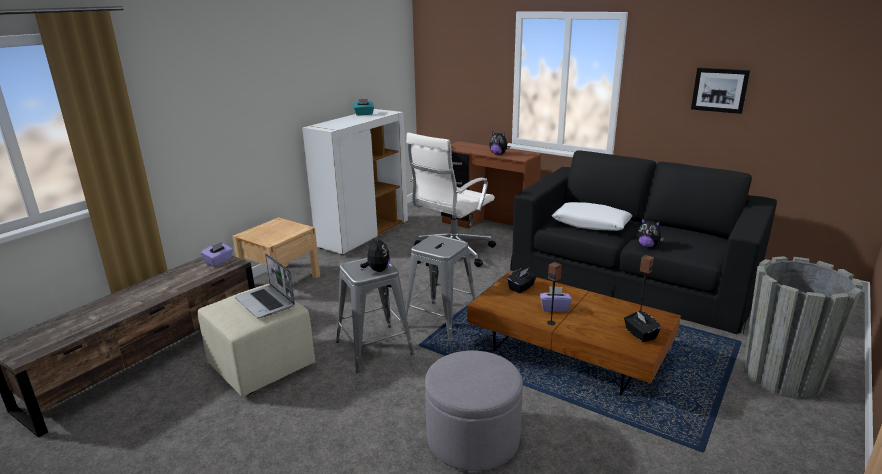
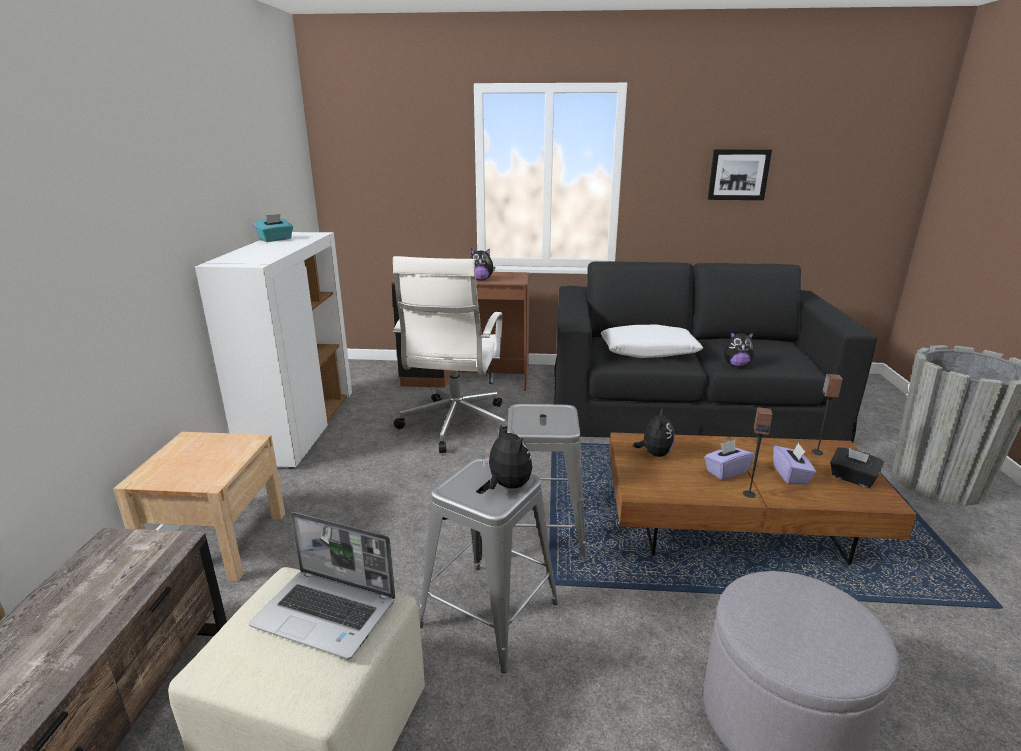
camera: 30 degrees left, 0 degrees up
(219, 261) = (132, 552): purple tissue box -> purple tissue box (791, 475)
(521, 288) = (654, 454): black tissue box -> plush toy

